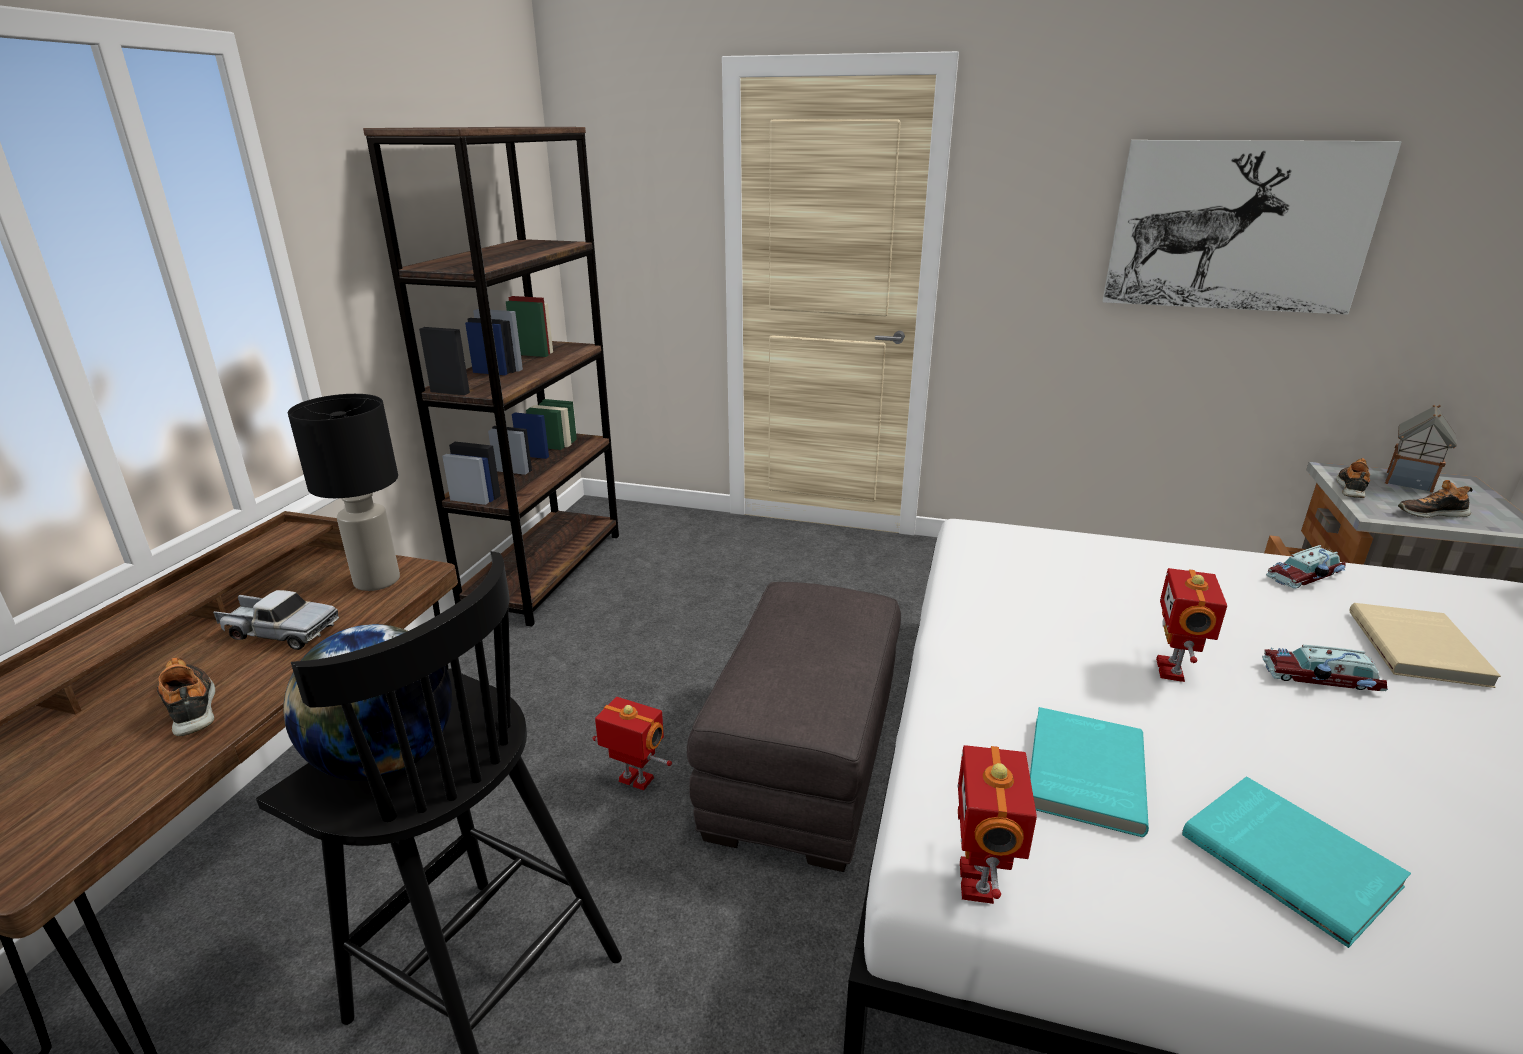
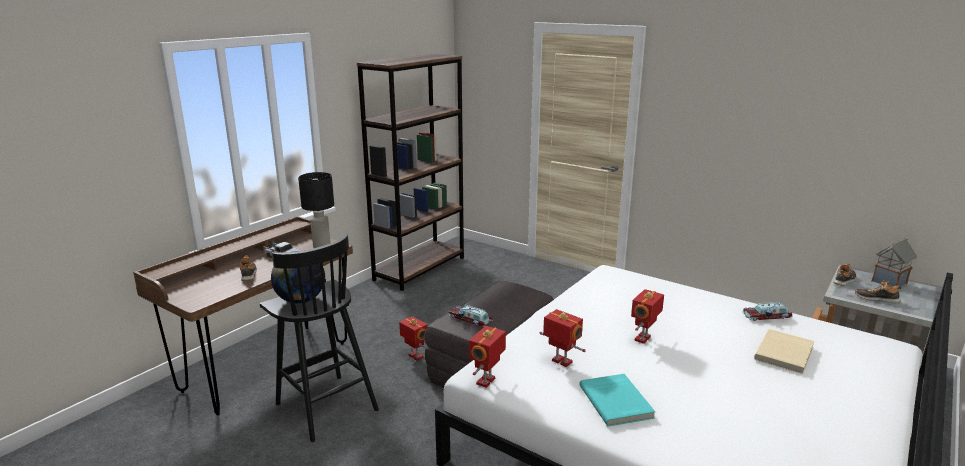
camera: 20 degrees right, 5 degrees down
(1082, 772) = (561, 362): turquoise book -> toy robot
(1239, 227) = (793, 125): picture -> none
(1323, 678) = (714, 354): toy car -> toy car (470, 320)

